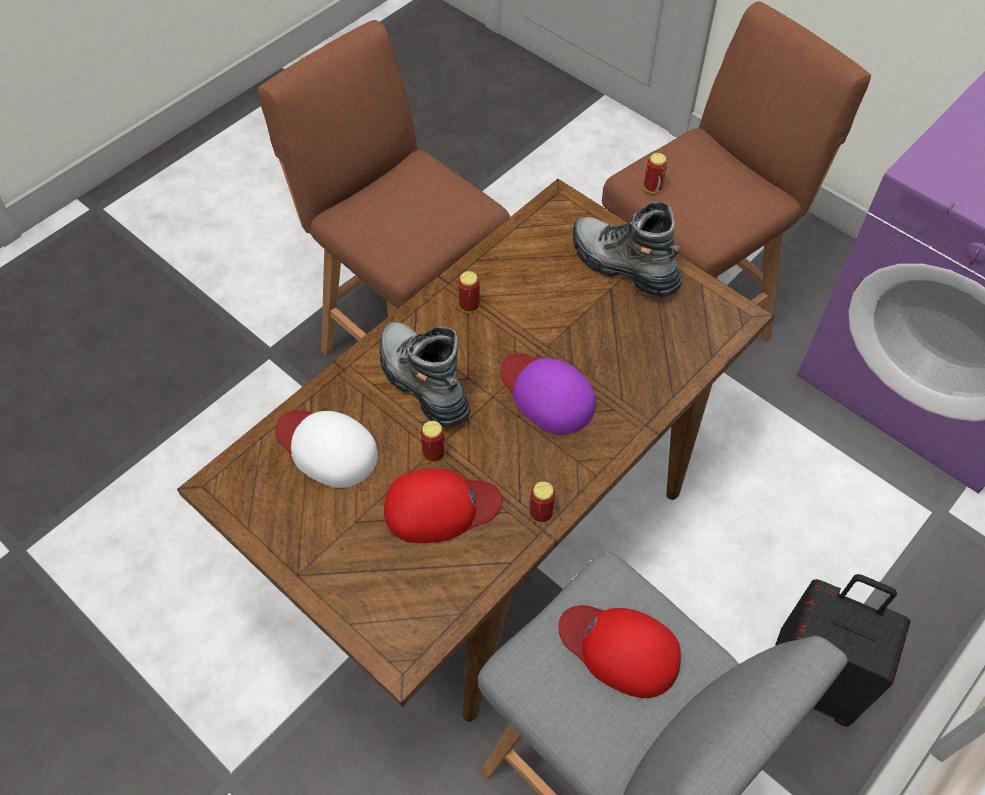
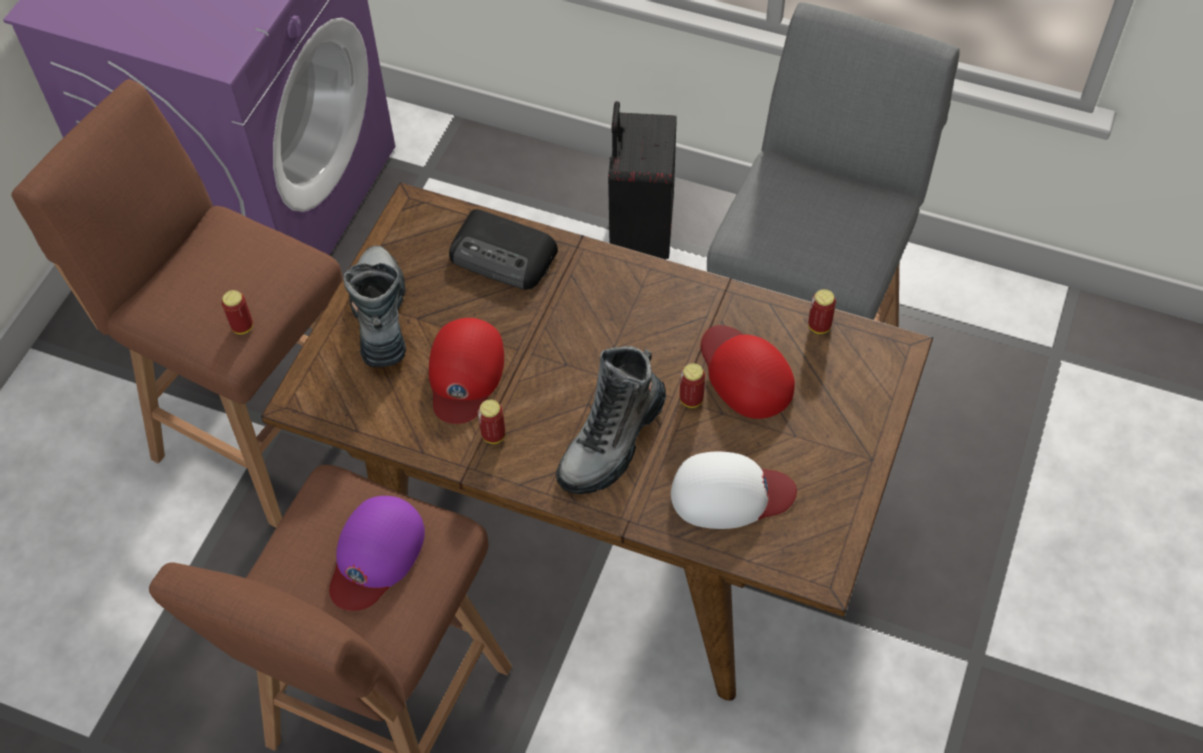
camera: 110 degrees left, 0 degrees up
(327, 448) = (730, 494): white cap -> white cap turned 105 degrees counterclockwise
(541, 514) = (711, 296): can -> can (819, 326)
(546, 394) = (577, 331): purple cap -> purple cap (376, 555)
(620, 649) = (799, 215): red cap -> red cap (465, 373)
(623, 266) = (381, 315): boot -> boot turned 150 degrees clockwise
(655, 366) = (504, 256): none -> radio

